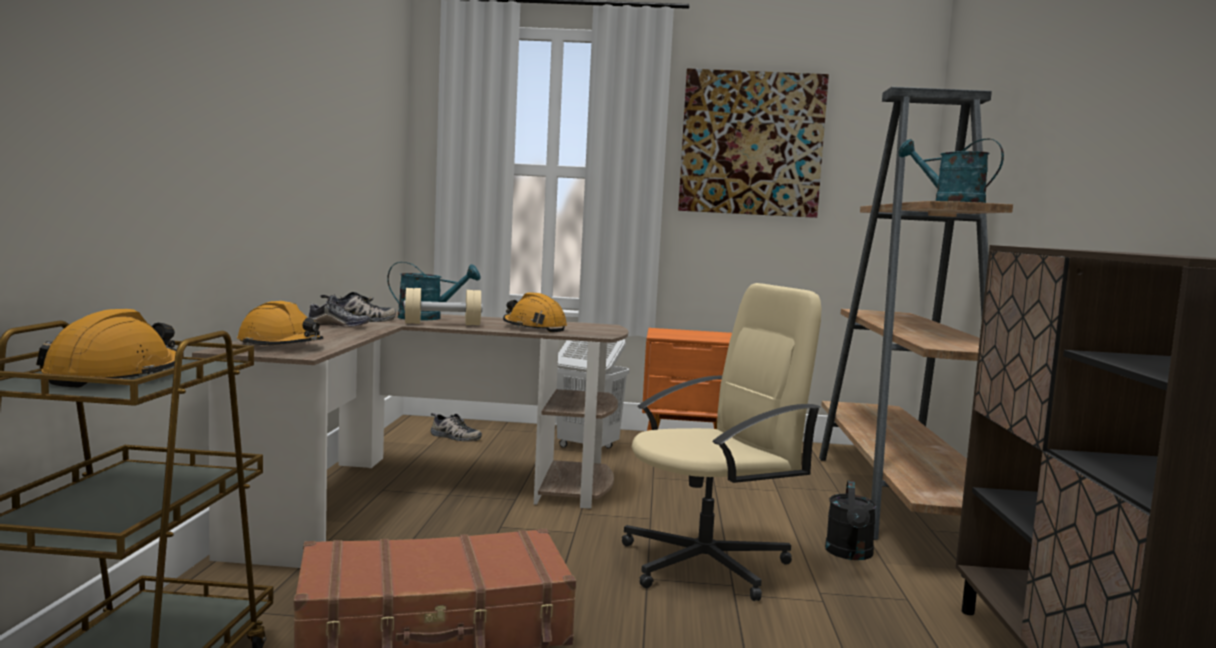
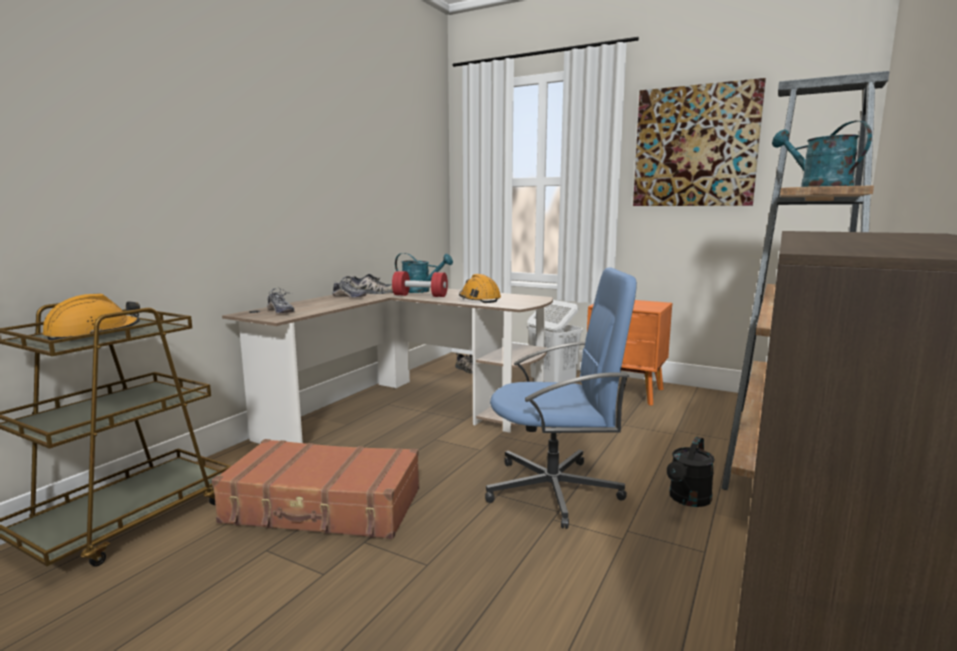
camera: 25 degrees right, 5 degrees up
(280, 345) = (280, 311): orange hard hat -> shoe
(442, 324) = (420, 296): beige dumbbell -> red dumbbell
(707, 564) = (555, 490): beige office chair -> blue office chair

